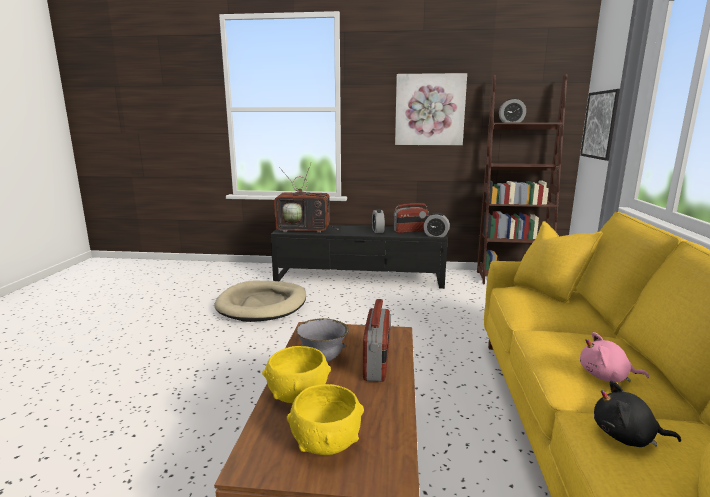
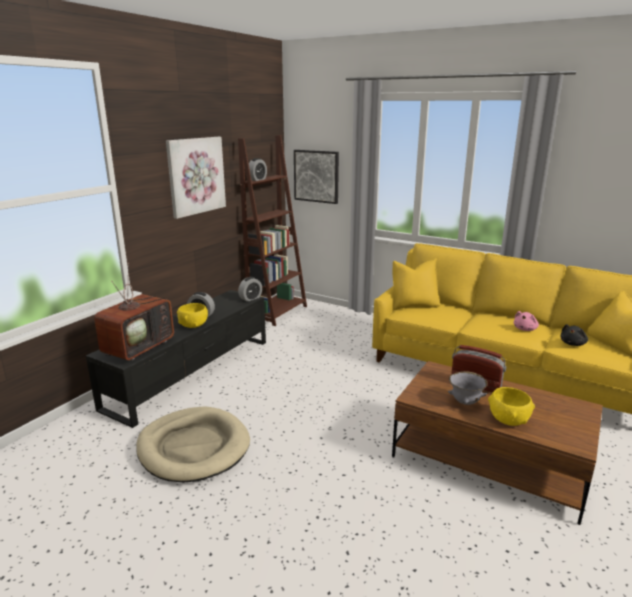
camera: 65 degrees left, 5 degrees up
(326, 442) = (559, 419): yellow bowl -> yellow bowl (193, 325)
(410, 231) = (222, 303): radio -> none

